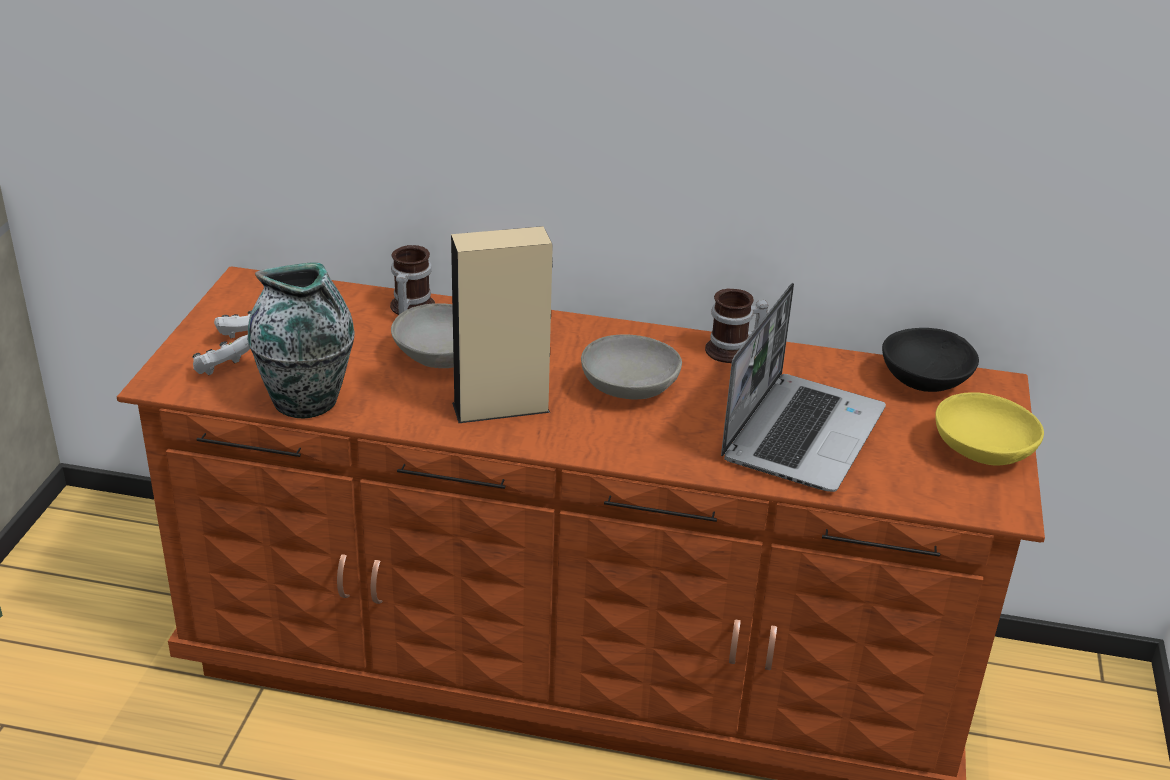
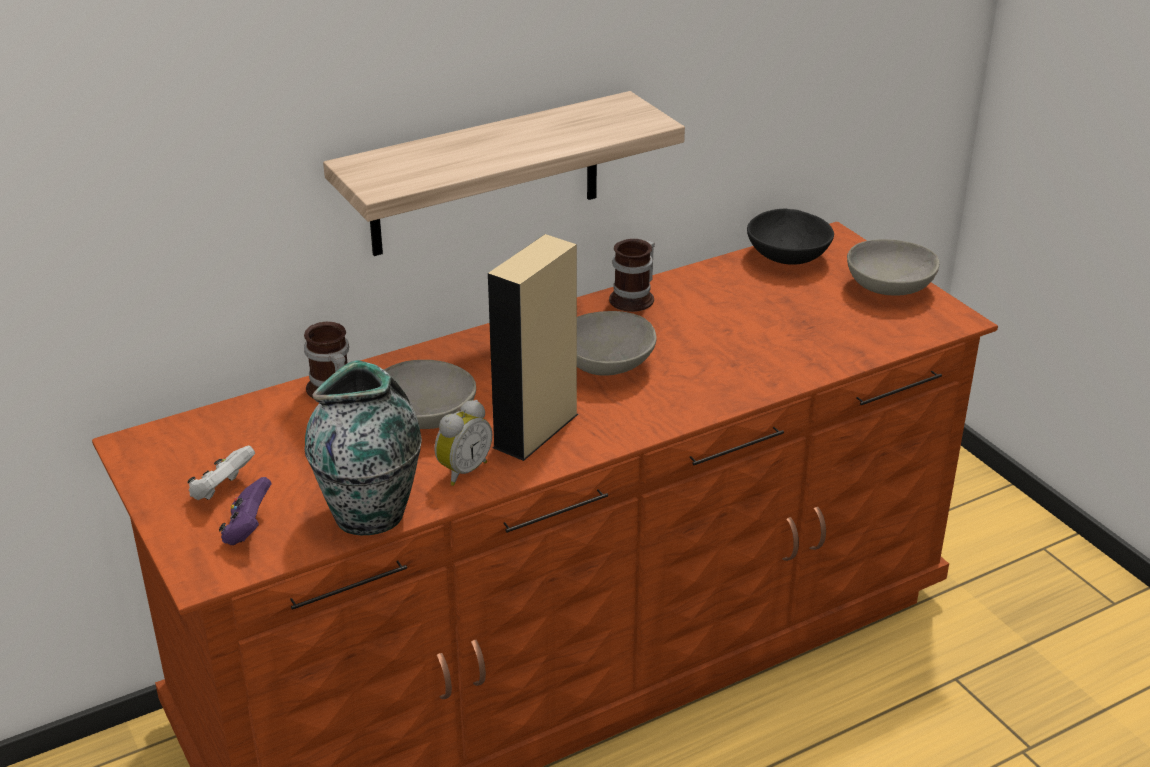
camera: 40 degrees left, 0 degrees up
(223, 369) = (248, 529): white game controller -> purple game controller
(408, 406) = (462, 470): none -> alarm clock
(610, 173) = (485, 175): none -> shelf
(802, 433) = (768, 334): laptop -> none
(982, 451) = (888, 287): yellow bowl -> grey bowl

